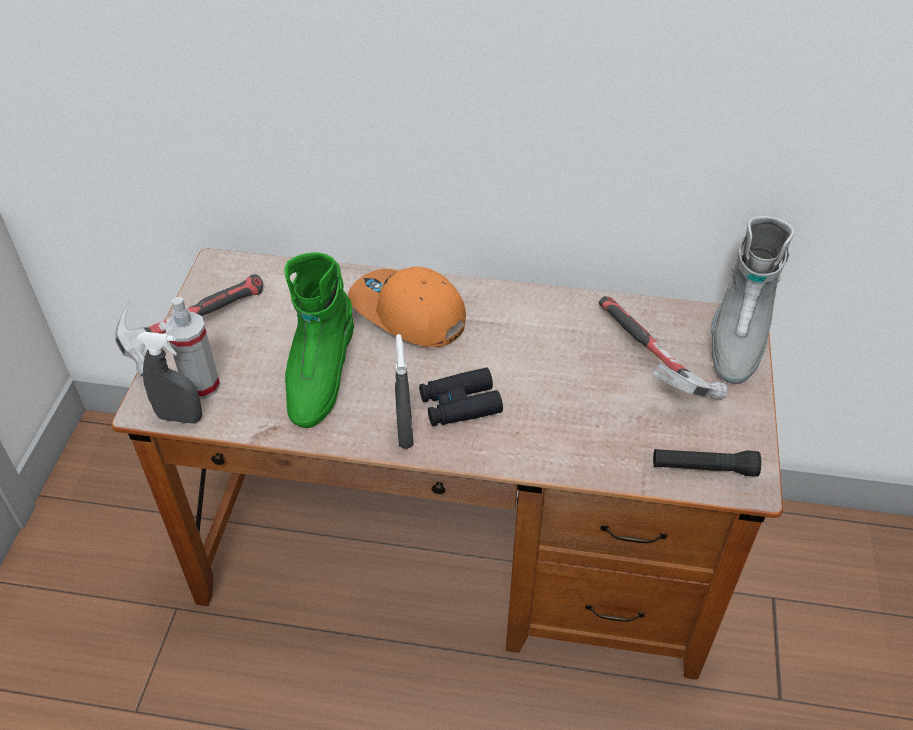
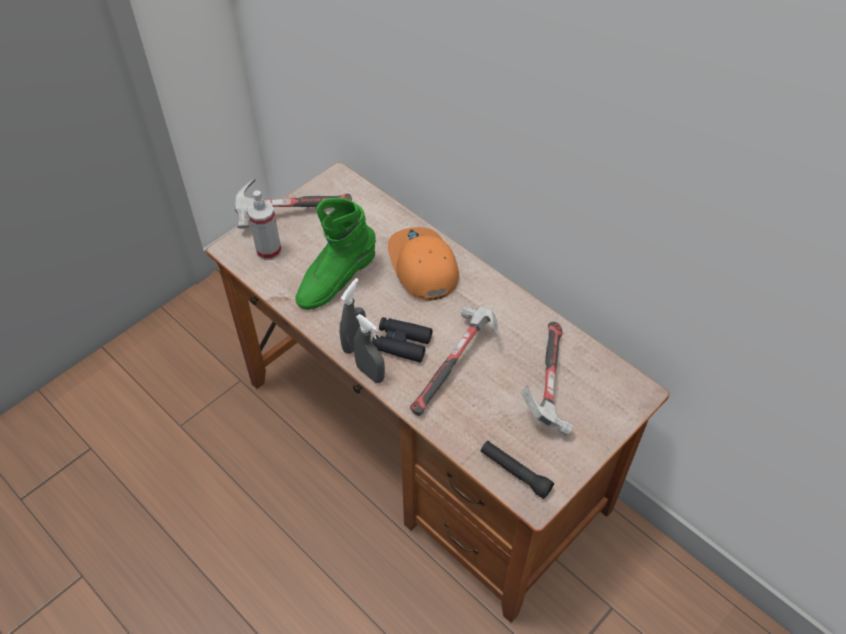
camera: 35 degrees right, 5 degrees up
(180, 417) = (243, 264): grey spray bottle -> grey spray bottle (370, 373)
(539, 396) = (454, 365): none -> hammer
(736, 338) = (626, 401): grey boot -> none

